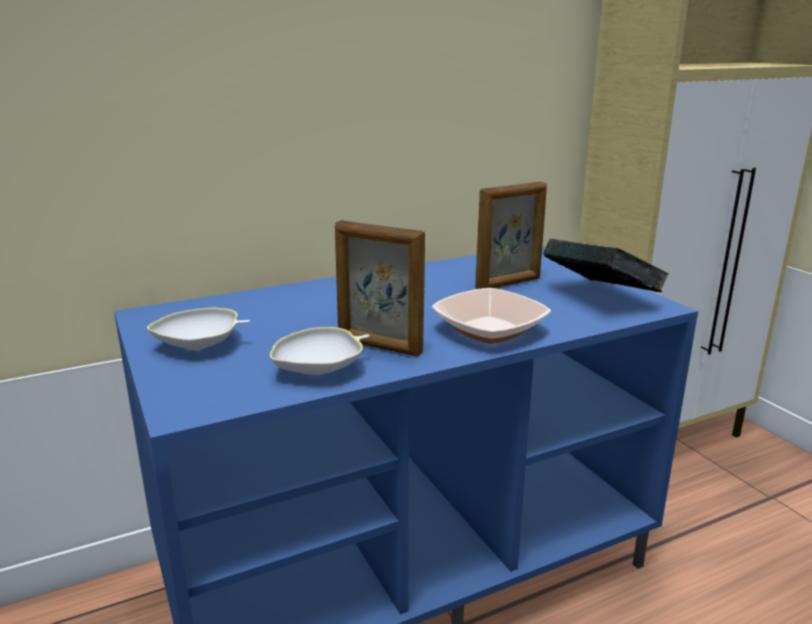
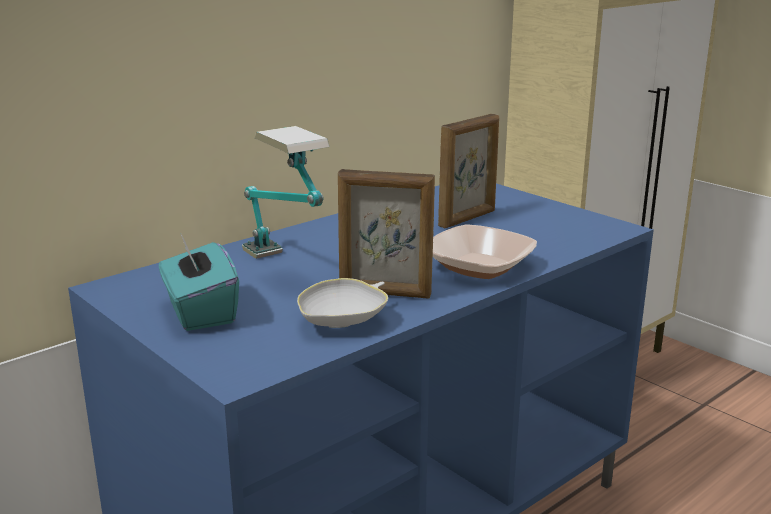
camera: 15 degrees left, 0 degrees up
(201, 345) = (200, 312): white bowl -> turquoise tissue box
(307, 312) = (286, 267): none -> table lamp
(599, 297) = (560, 224): book -> none

